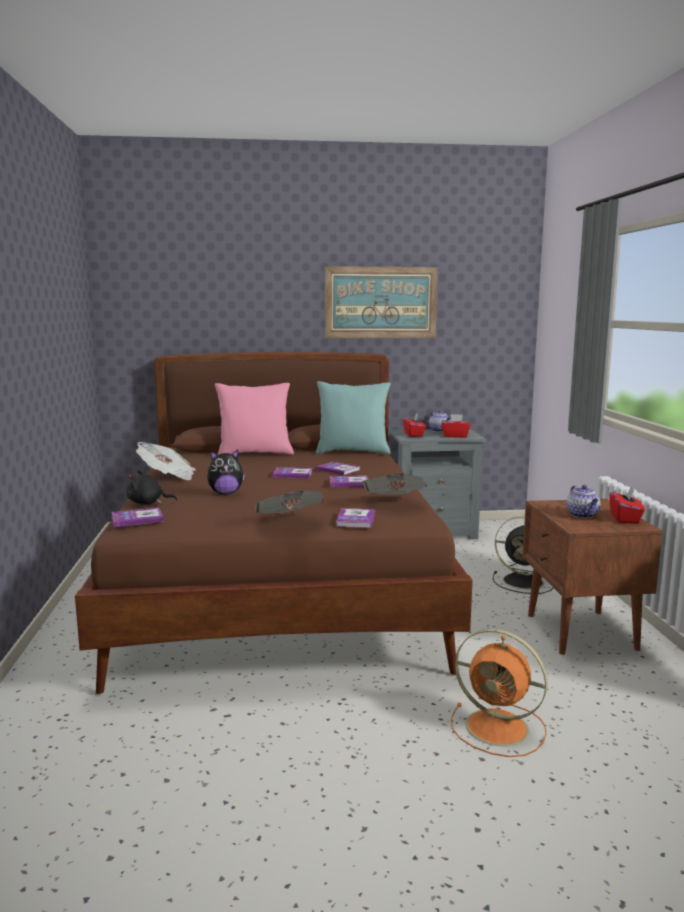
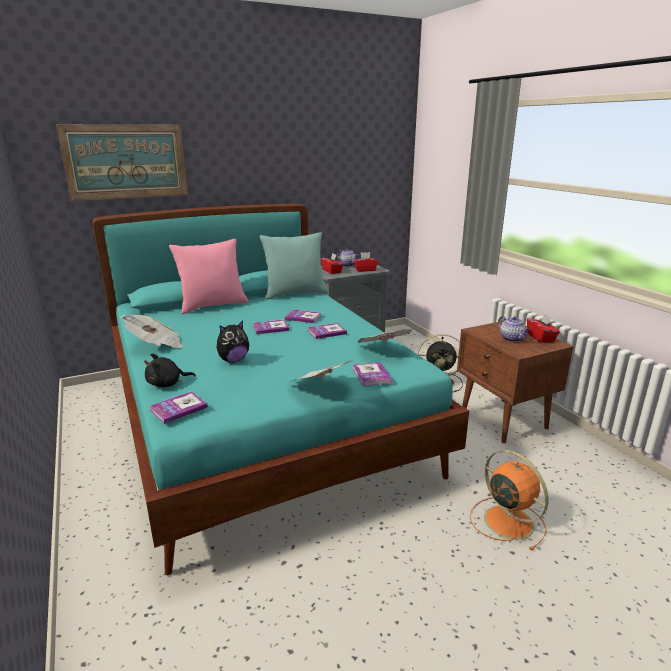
camera: 20 degrees left, 10 degrees up
(279, 588) = (261, 422): brown bed -> turquoise bed
(380, 302) = (295, 158): picture -> picture (126, 161)
(499, 728) = (506, 520): orange fan -> orange fan turned 135 degrees counterclockwise

